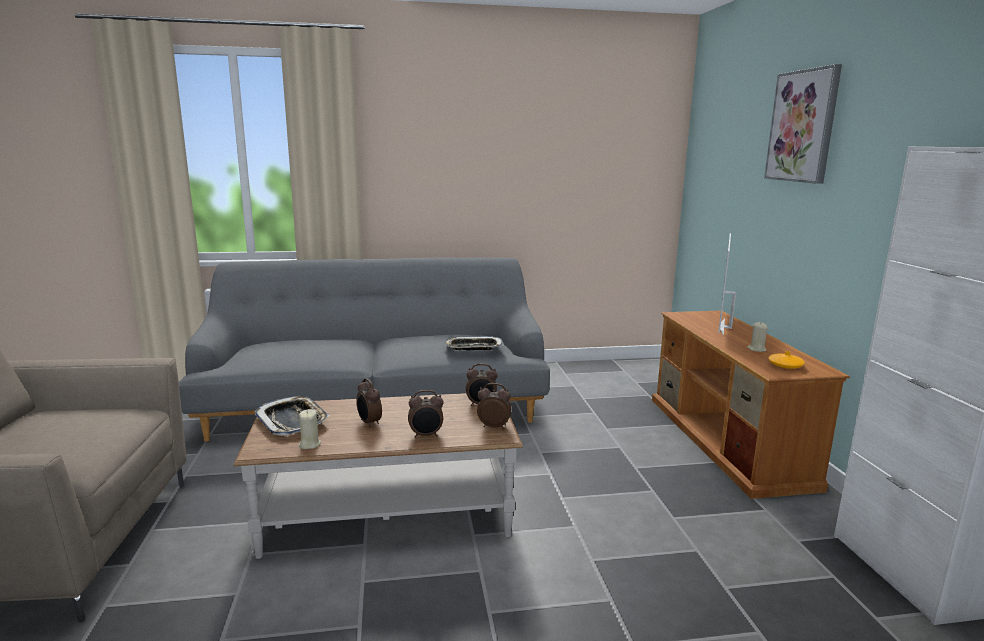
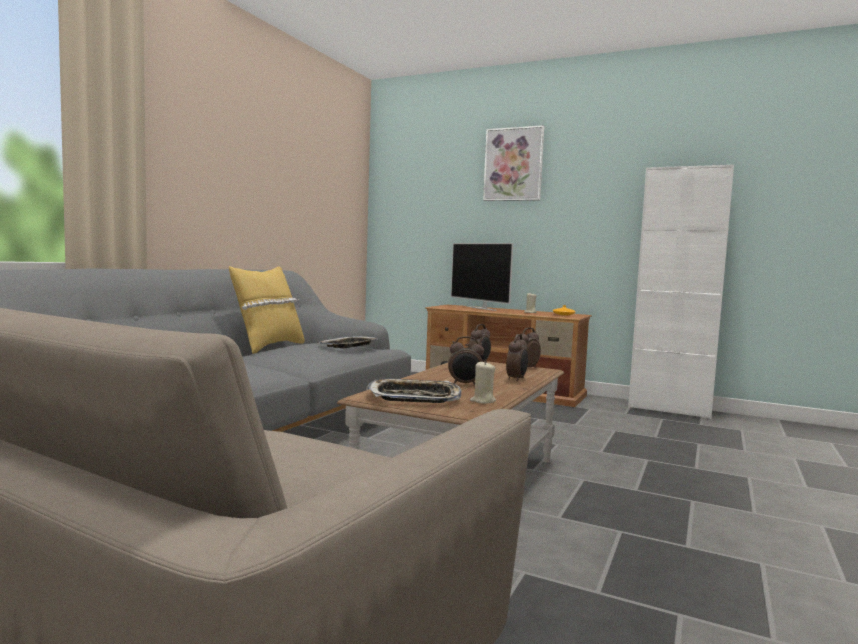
camera: 55 degrees left, 10 degrees down
(430, 332) = (268, 347): none -> yellow pillow

